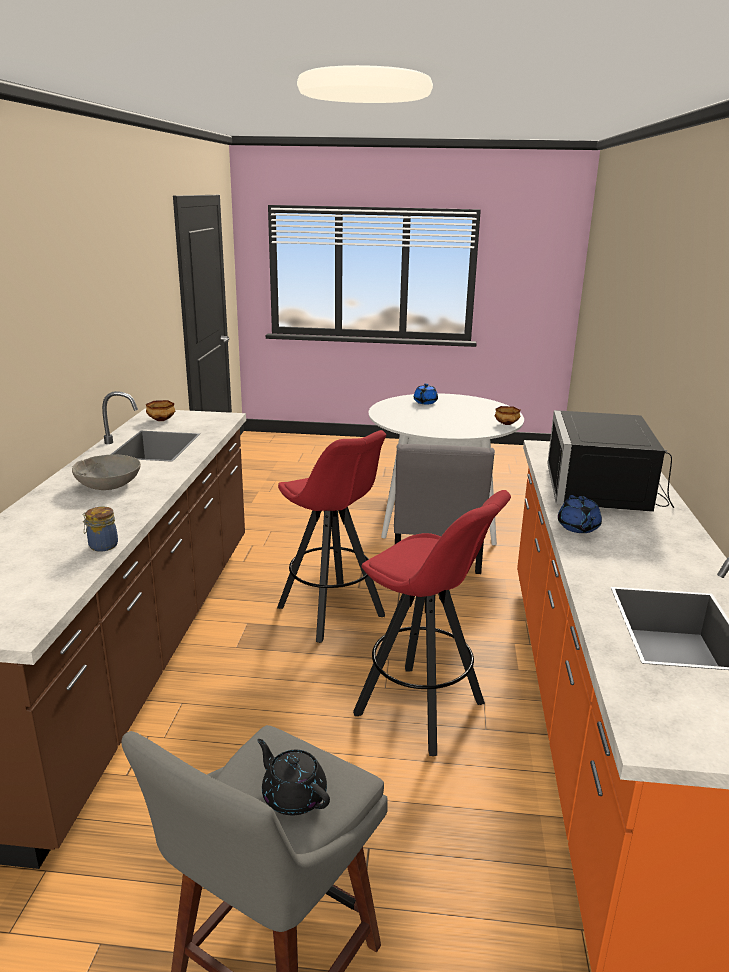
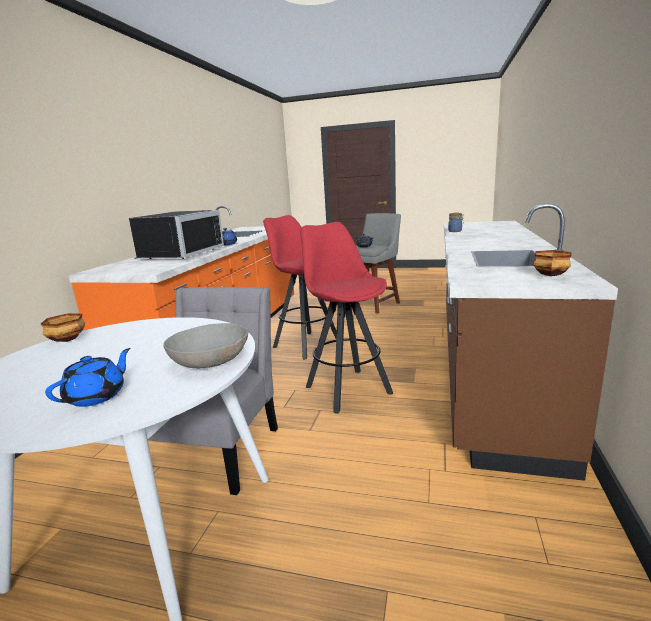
camera: 170 degrees left, 5 degrees down
(108, 485) = (495, 241): grey bowl -> grey bowl (211, 360)

